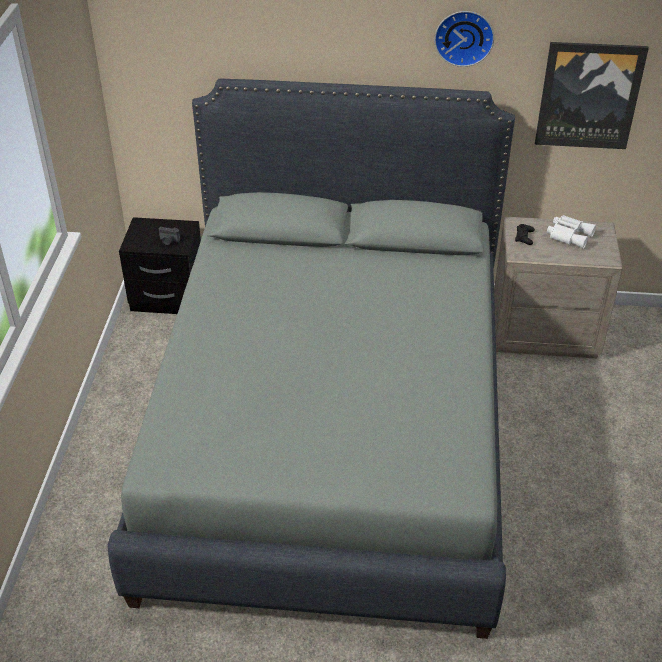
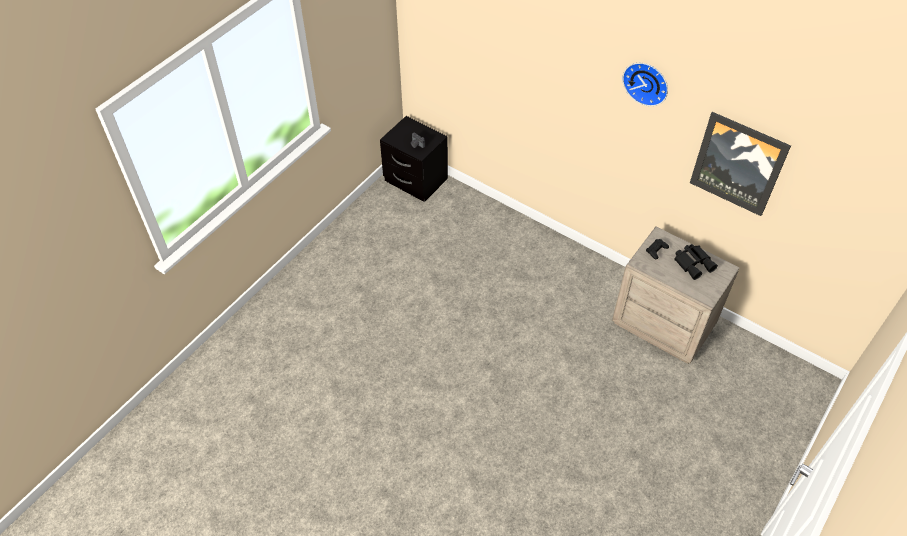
camera: 30 degrees right, 10 degrees up
(331, 433) = (454, 331): grey bed -> none
(569, 234) = (693, 263): white binoculars -> black binoculars

